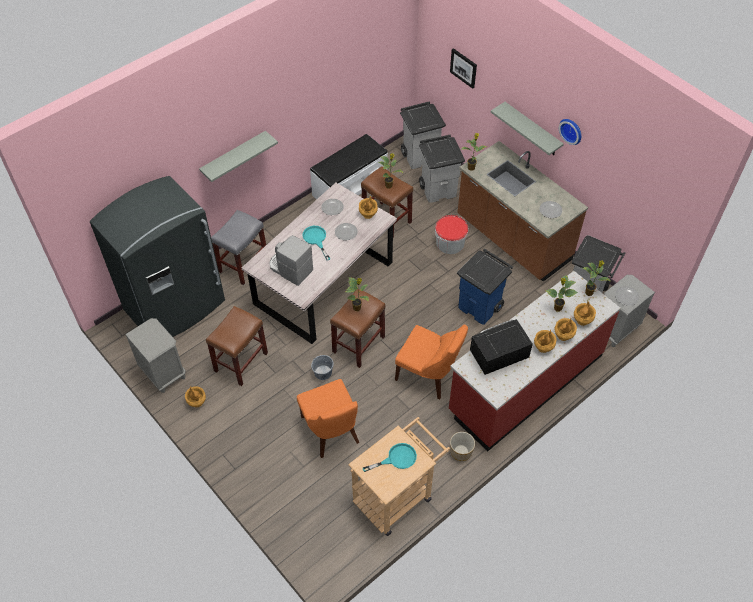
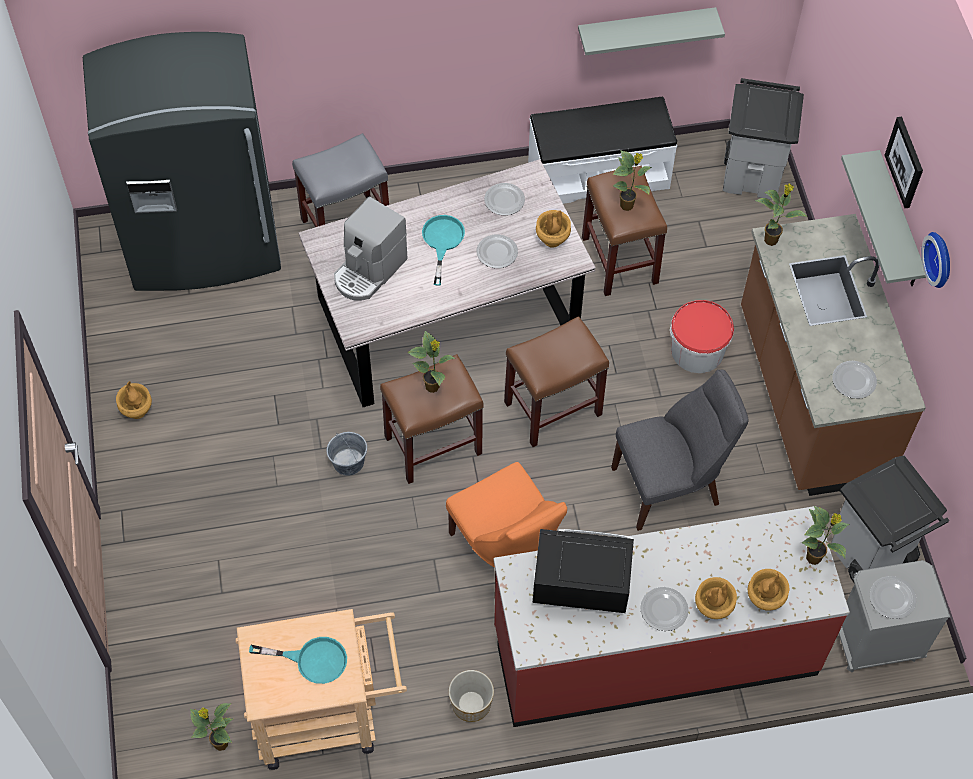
camera: 30 degrees right, 5 degrees up
(163, 373) = (120, 340): grey nightstand -> none
(234, 157) = (378, 45): grey shelf -> grey shelf (645, 29)
(241, 362) = (239, 382): brown stool -> brown stool (552, 409)
(290, 269) = (369, 271): coffee machine -> coffee machine turned 120 degrees counterclockwise
(331, 432) = (297, 562): orange chair -> none
(438, 190) = (743, 249): grey trash can -> none
(464, 68) = (848, 57): picture -> picture (905, 162)
(480, 307) = (670, 485): blue trash can -> grey chair
(543, 348) = (663, 610): brown vase -> plate
(557, 308) = (738, 556): potted plant -> potted plant (219, 743)

